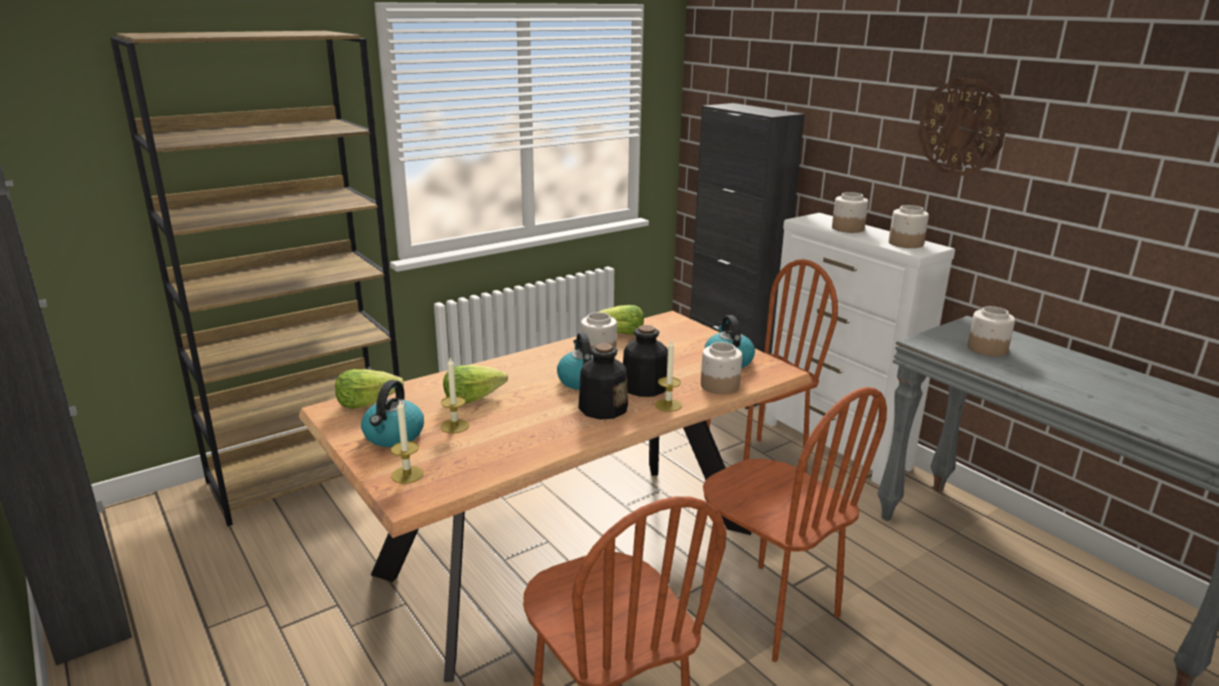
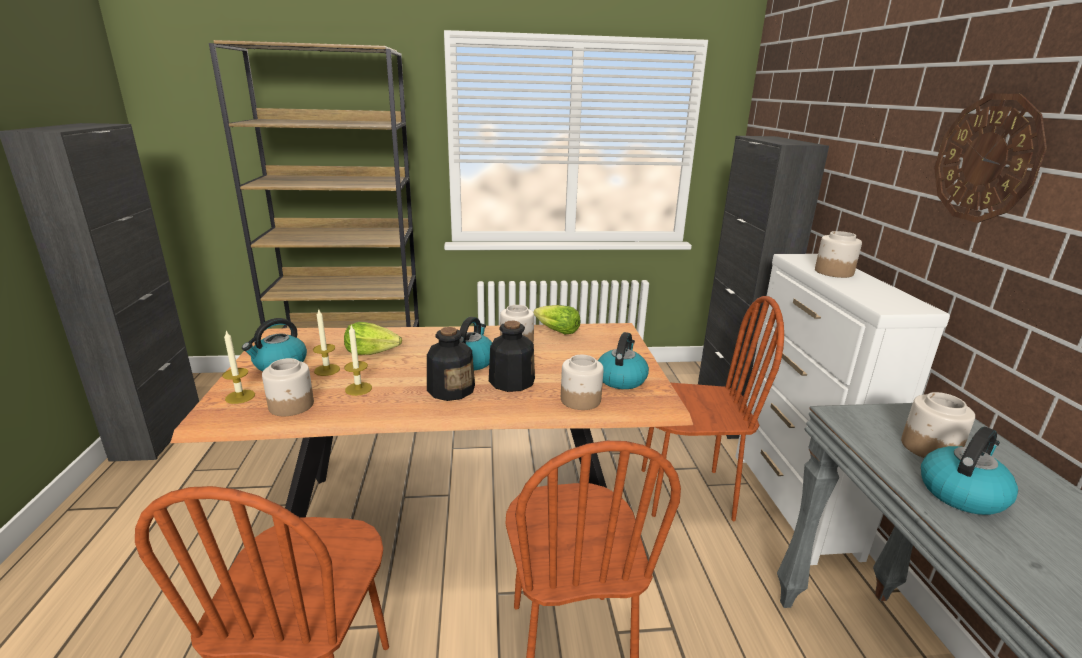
camera: 30 degrees right, 0 degrees up
(367, 402) = (304, 336): lettuce -> none
(668, 405) = (508, 403): candle -> candle (358, 389)
(906, 243) = (886, 297): jar -> jar (292, 405)
(1026, 370) = (961, 492): none -> kettle

